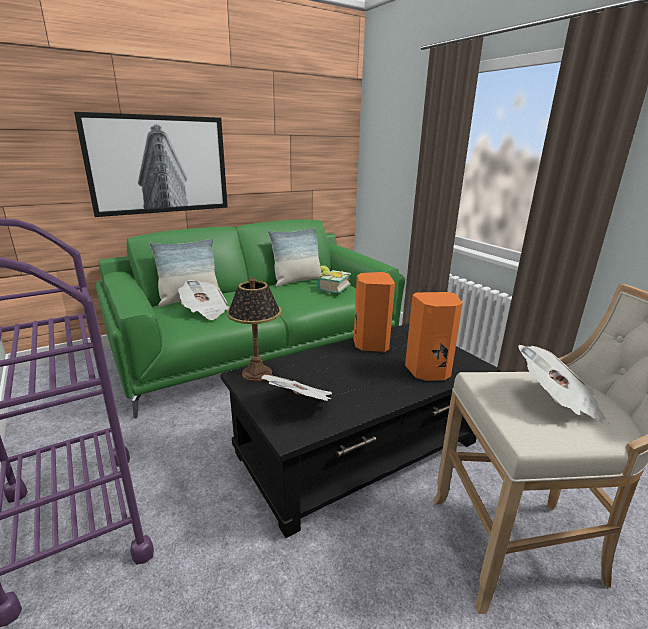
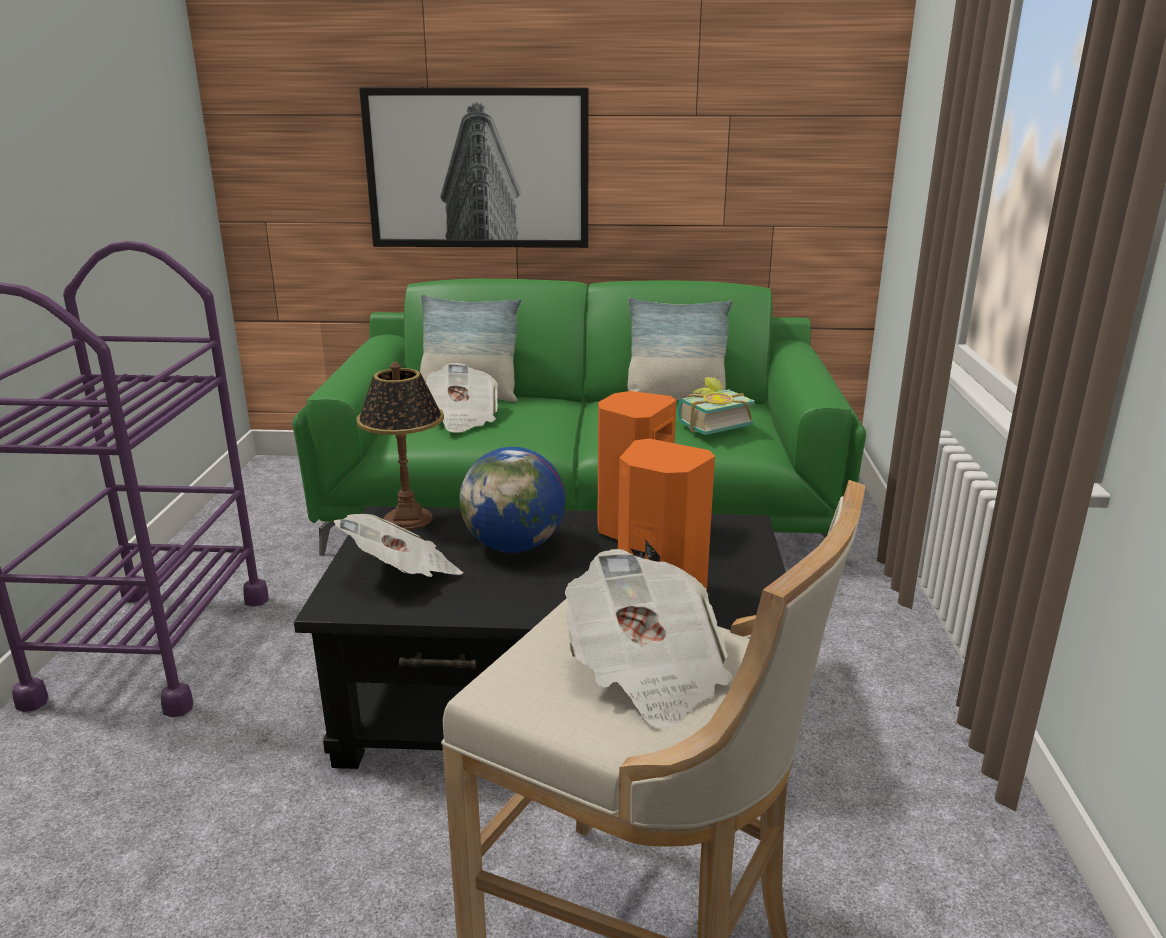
camera: 35 degrees right, 0 degrees up
(333, 369) = (514, 546): none -> globe

